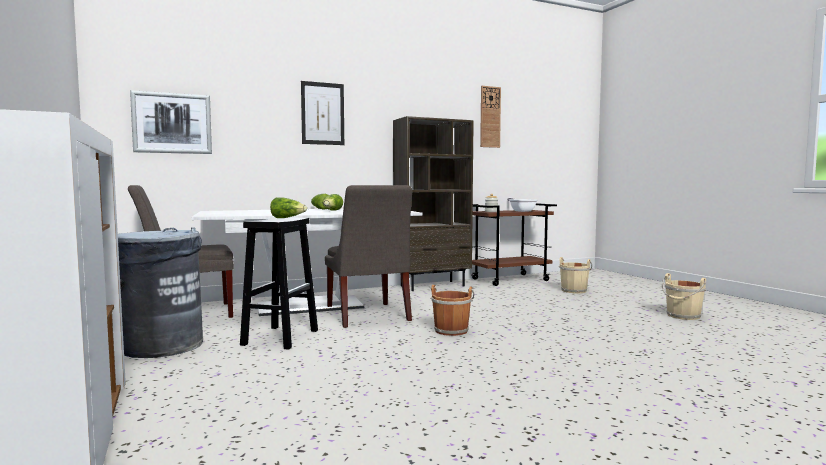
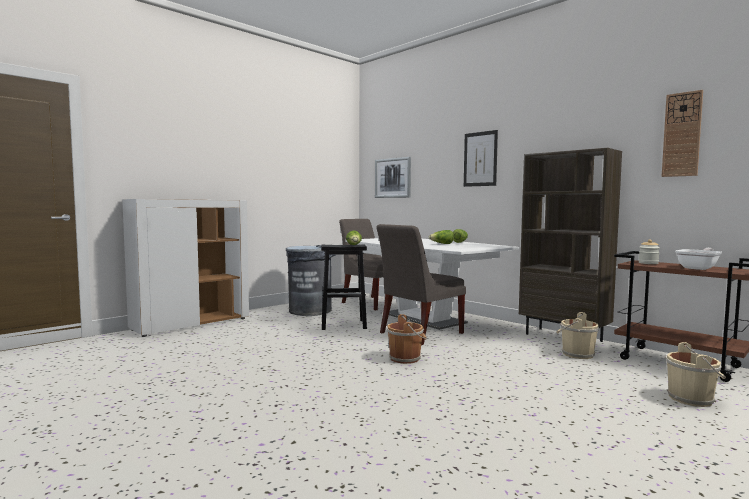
camera: 70 degrees right, 0 degrees up
(683, 316) = (655, 476): beige bucket -> beige bucket (576, 354)

